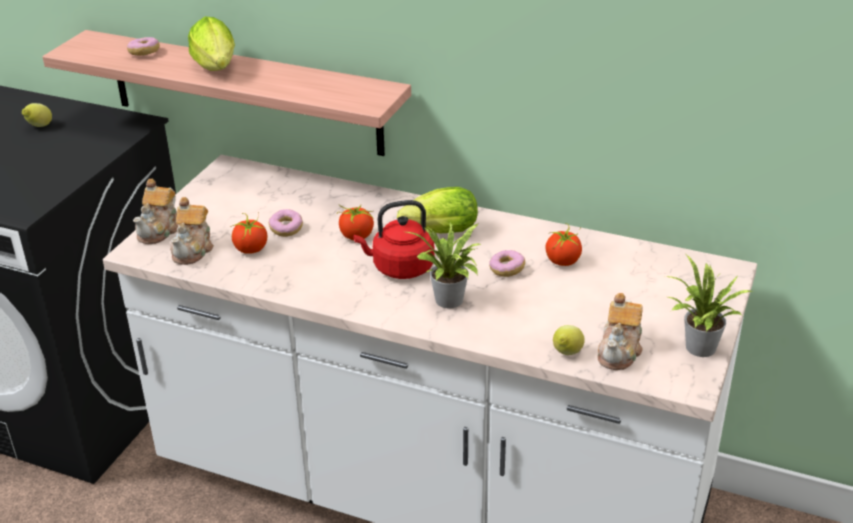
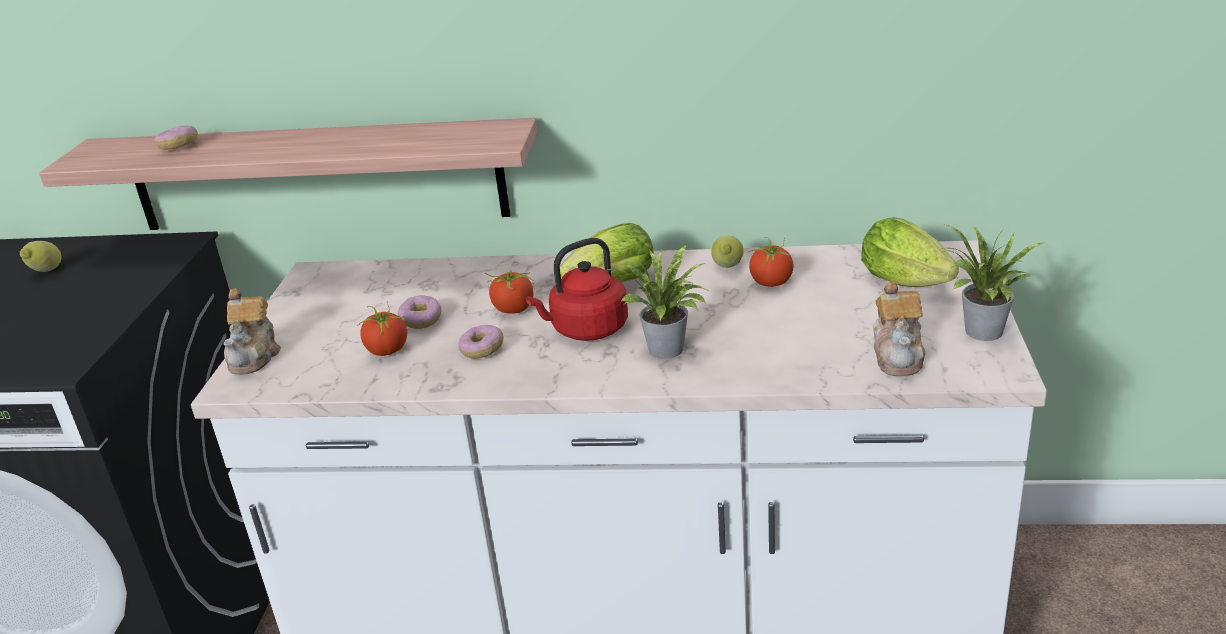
camera: 15 degrees left, 5 degrees down
(193, 249) = (311, 367): teapot -> none
(217, 69) = (284, 145): lettuce -> lettuce (910, 284)
(507, 270) = (713, 304): donut -> donut (482, 350)
(566, 354) = (841, 373): lemon -> lemon (727, 268)

